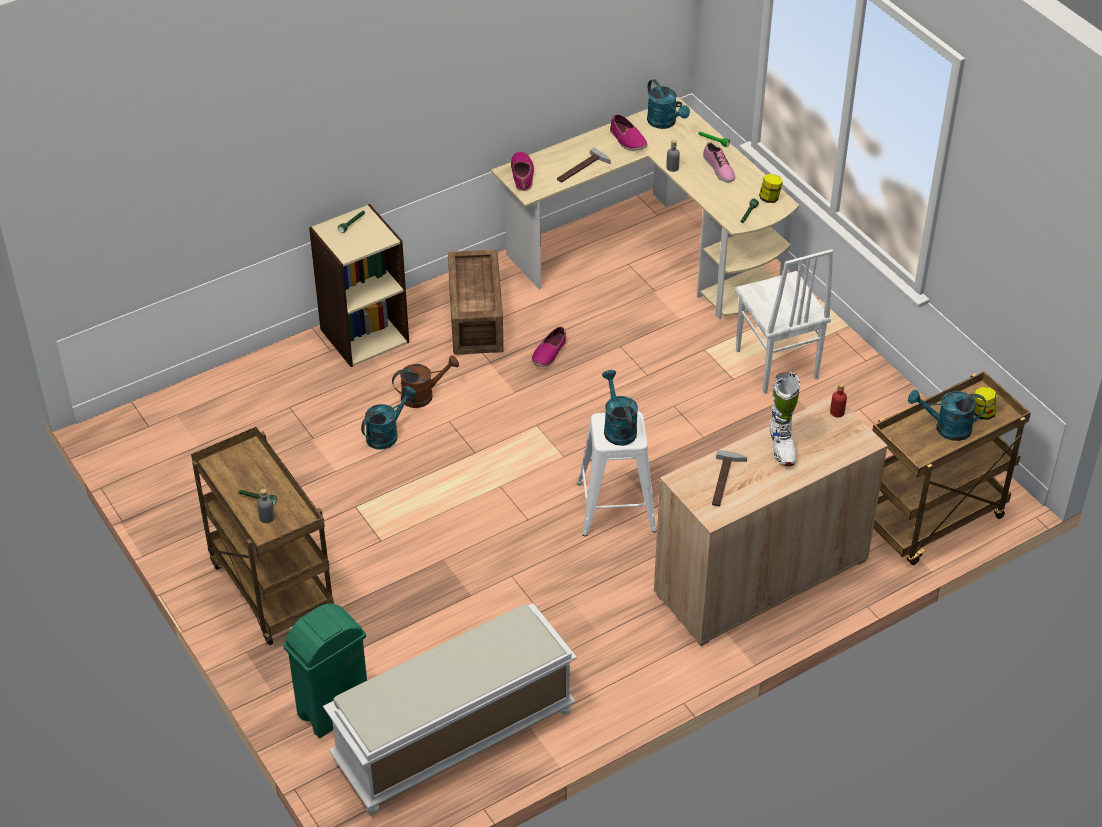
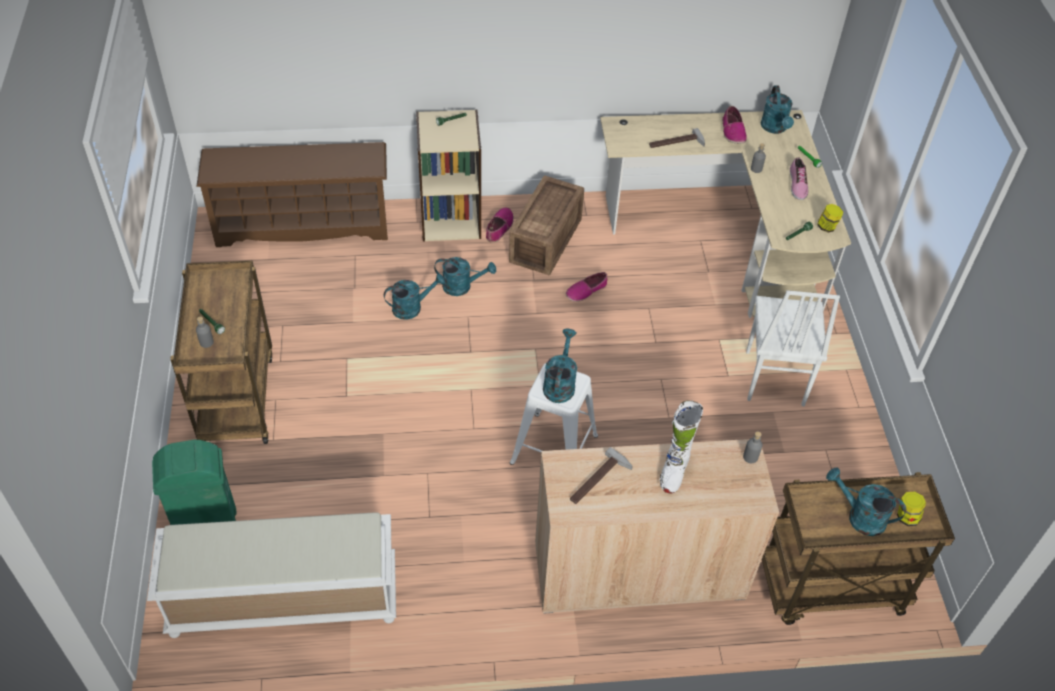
camera: 25 degrees right, 5 degrees up
(211, 398) = (303, 225): none -> brown shoe rack
(423, 395) = (462, 286): brown watering can -> turquoise watering can
(522, 175) = (623, 130): shoe -> shoe (499, 228)
(837, 412) = (750, 457): red bottle -> grey bottle

